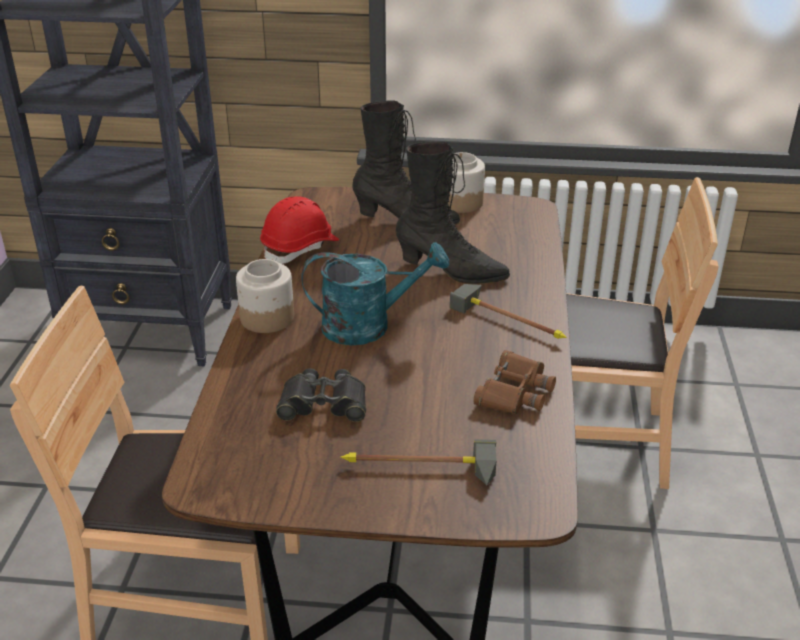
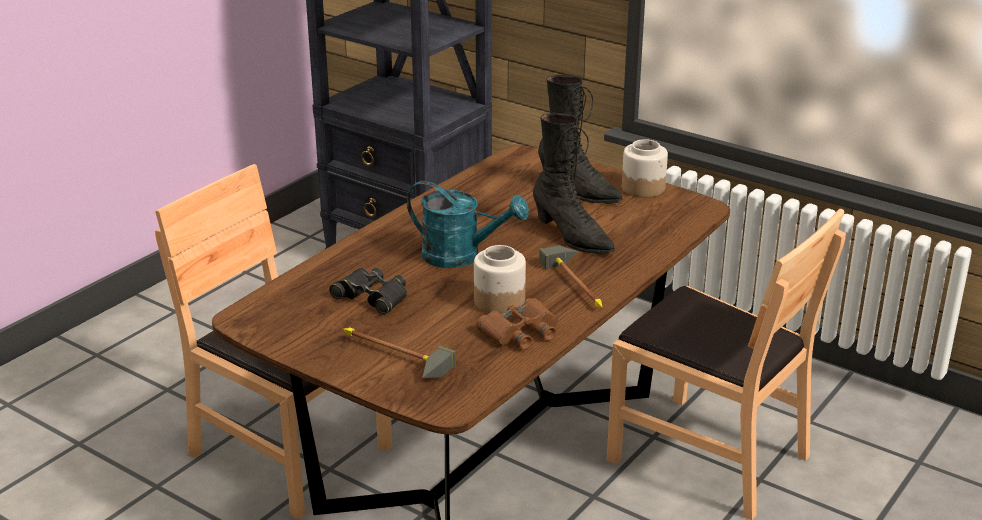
camera: 30 degrees right, 5 degrees down
(266, 318) = (392, 231): jar -> jar (498, 301)
(300, 248) = (470, 189): red hard hat -> none

